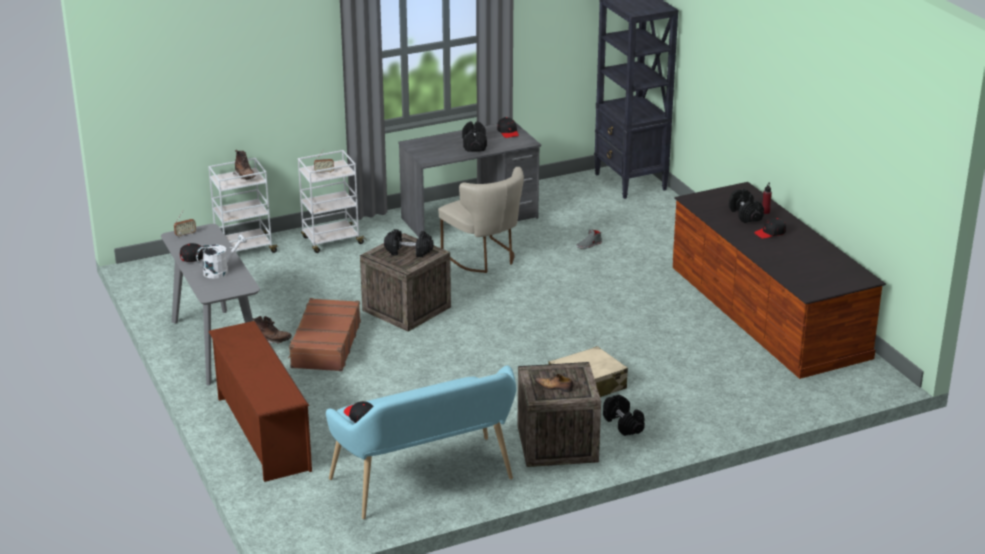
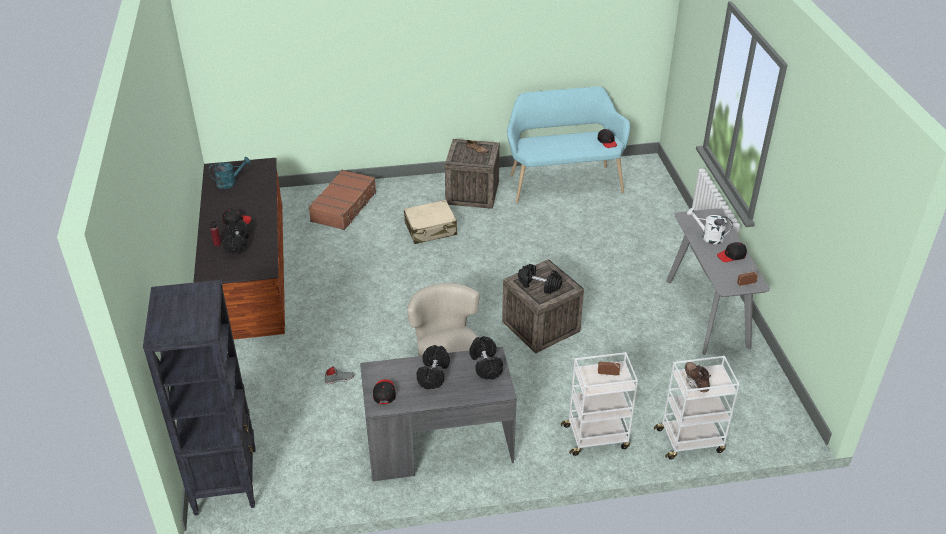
camera: 165 degrees left, 10 degrees up
(220, 271) = (708, 237): white watering can -> white watering can turned 45 degrees clockwise
(261, 433) = (667, 230): brown shoe rack -> none
(272, 341) = (660, 310): brown boot -> none
(325, 345) = (616, 298): brown suitcase -> brown suitcase (344, 207)
(623, 424) = (423, 198): black dumbbell -> black dumbbell (485, 365)
(825, 266) = (230, 182): none -> turquoise watering can

